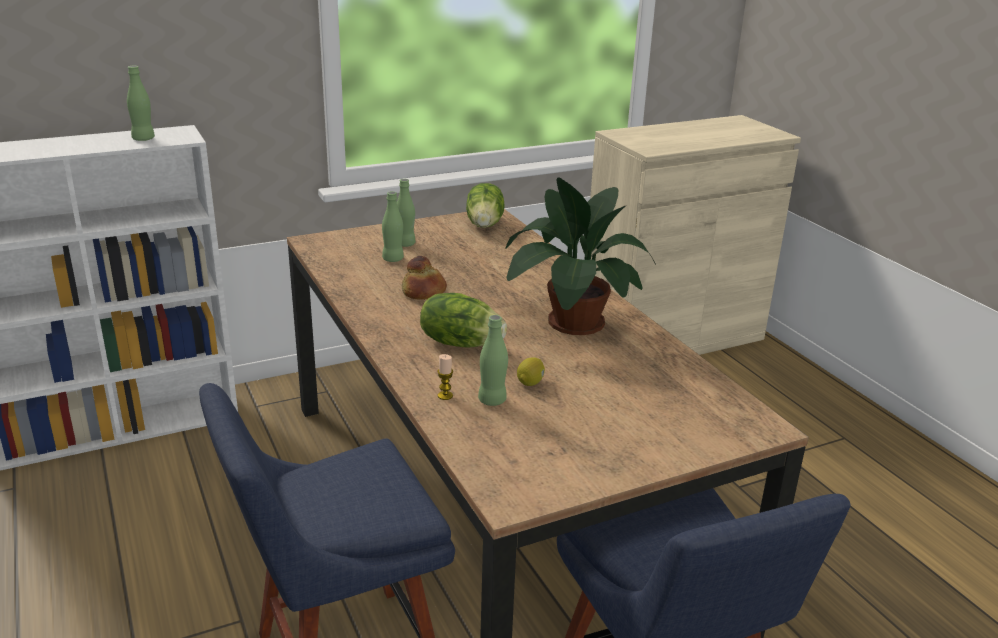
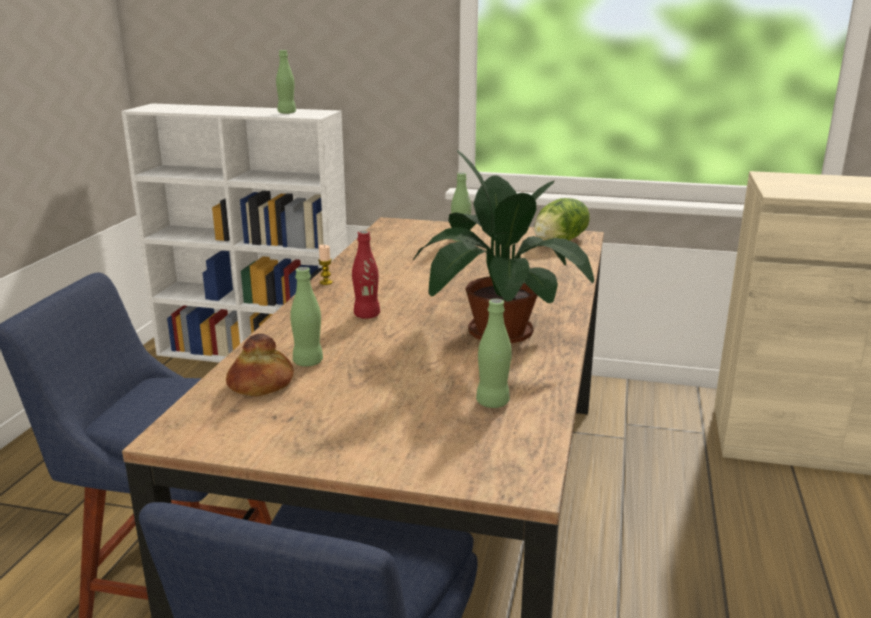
camera: 40 degrees right, 5 degrees down
(393, 259) = (430, 247): green bottle -> green bottle (492, 402)
(424, 292) = (410, 274): bread -> bread (261, 384)
(445, 396) = (280, 346): candle -> candle (326, 282)
(460, 343) = (366, 315): lettuce -> red bottle
(530, 382) = (365, 360): lemon -> none

